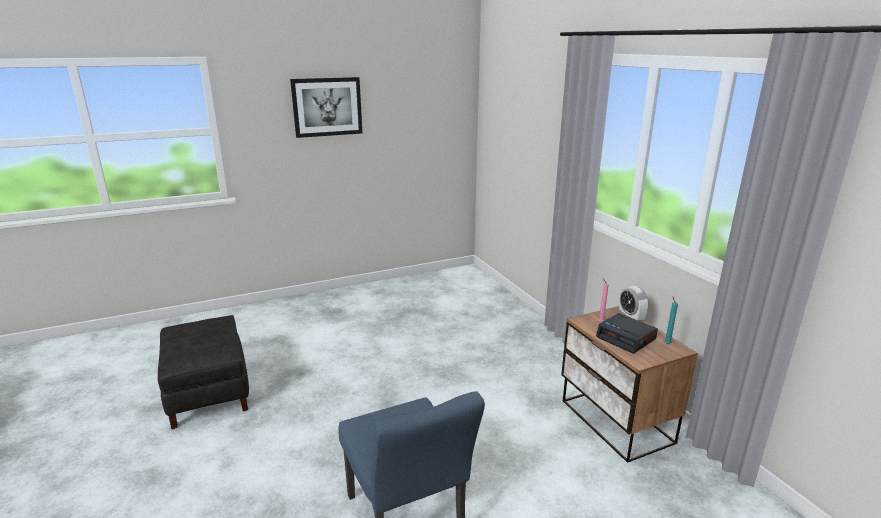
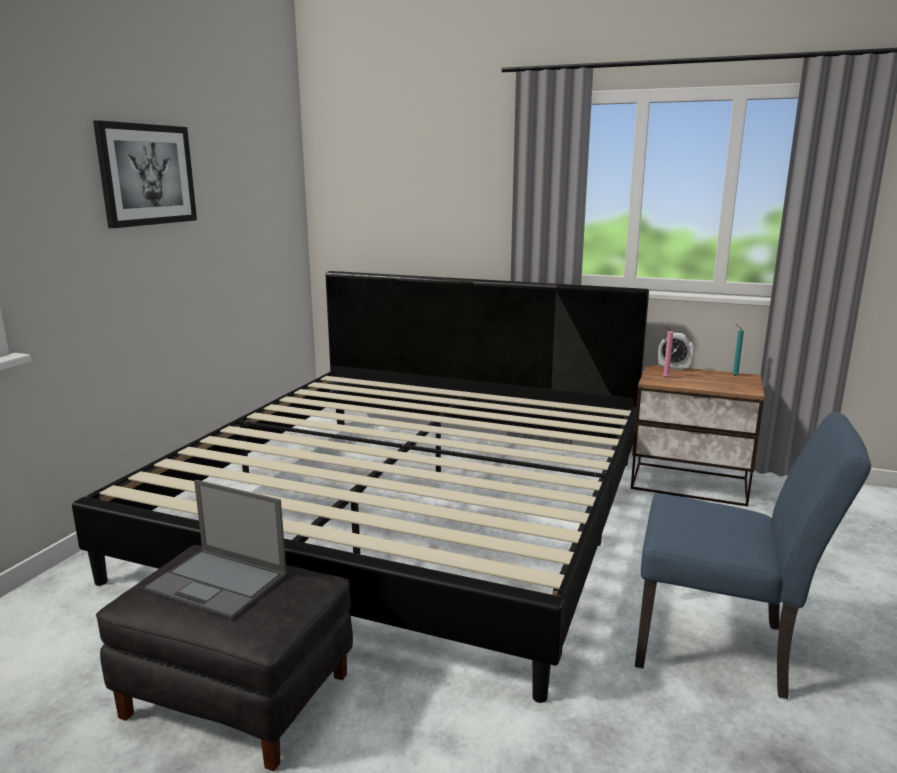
camera: 45 degrees left, 5 degrees down
(200, 335) = (219, 582): none -> laptop
(405, 347) = (407, 512): none -> bed
(626, 338) = (707, 381): alarm clock -> none

